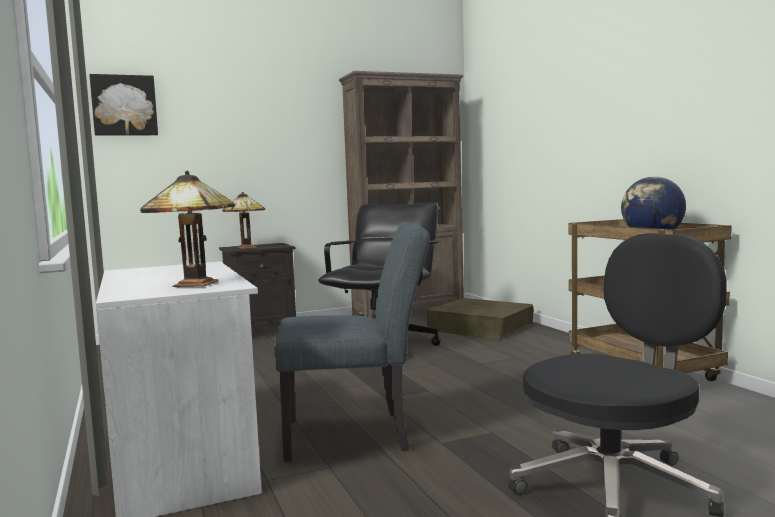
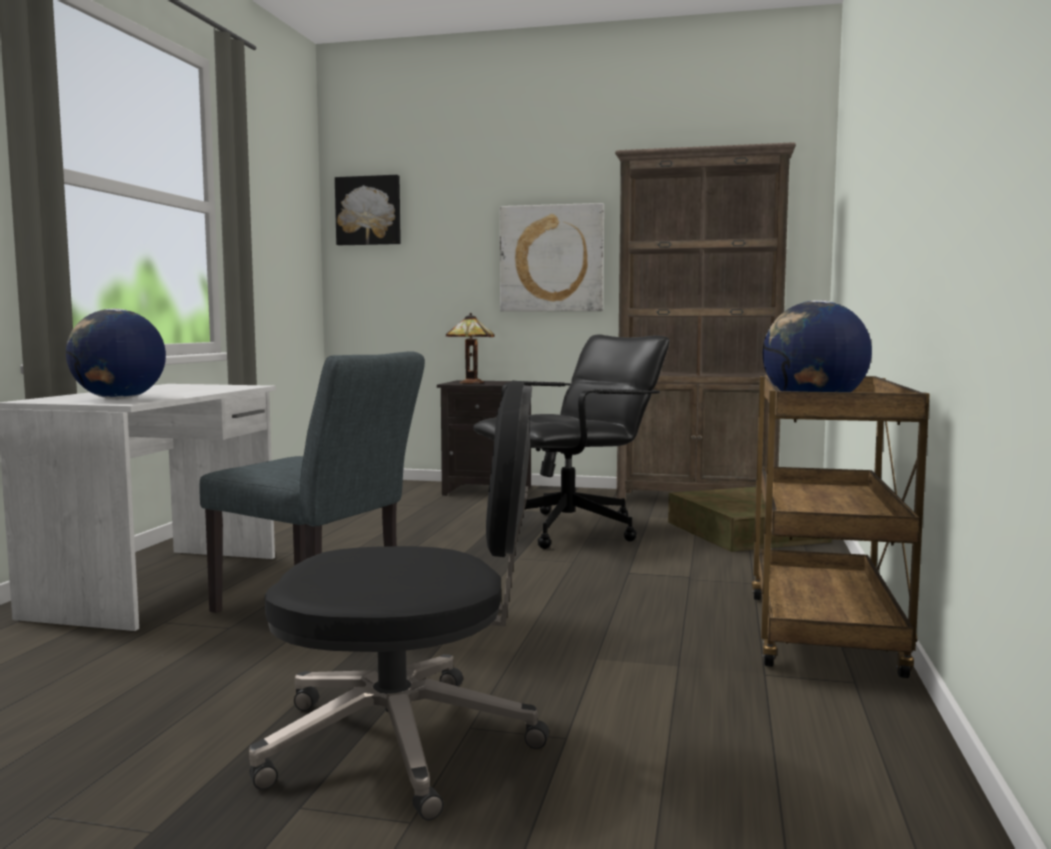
camera: 35 degrees right, 0 degrees up
(196, 285) = (118, 399): table lamp -> globe
(288, 148) = (552, 258): none -> picture

